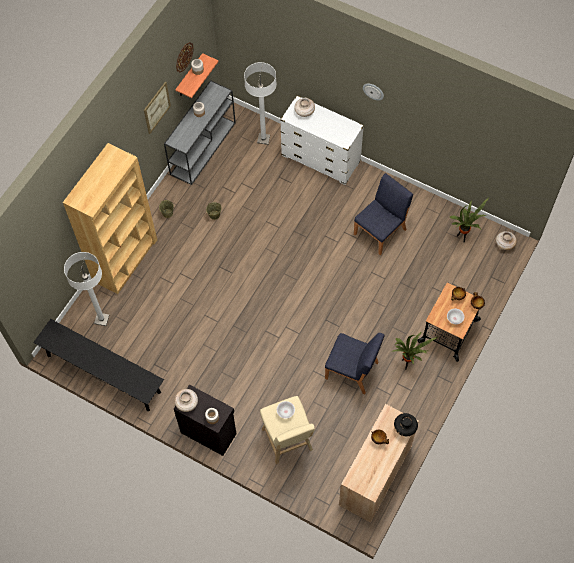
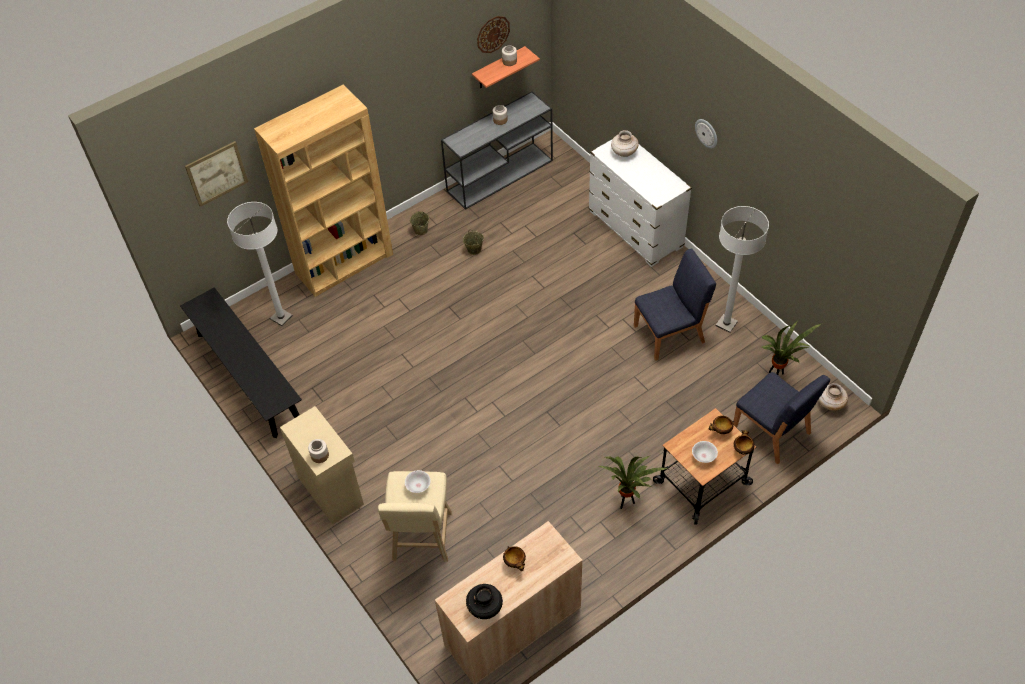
camera: 25 degrees right, 10 degrees down
(156, 107) = (437, 82): picture -> picture (216, 173)
(187, 404) = (299, 427): beige vase -> none
(208, 432) = (331, 489): black cabinet -> beige cabinet
(263, 139) = (576, 187): white floor lamp -> white floor lamp (726, 324)
(352, 371) = (549, 485): blue chair -> blue chair (772, 431)
(405, 428) = (558, 562): black vase -> black vase (485, 607)

